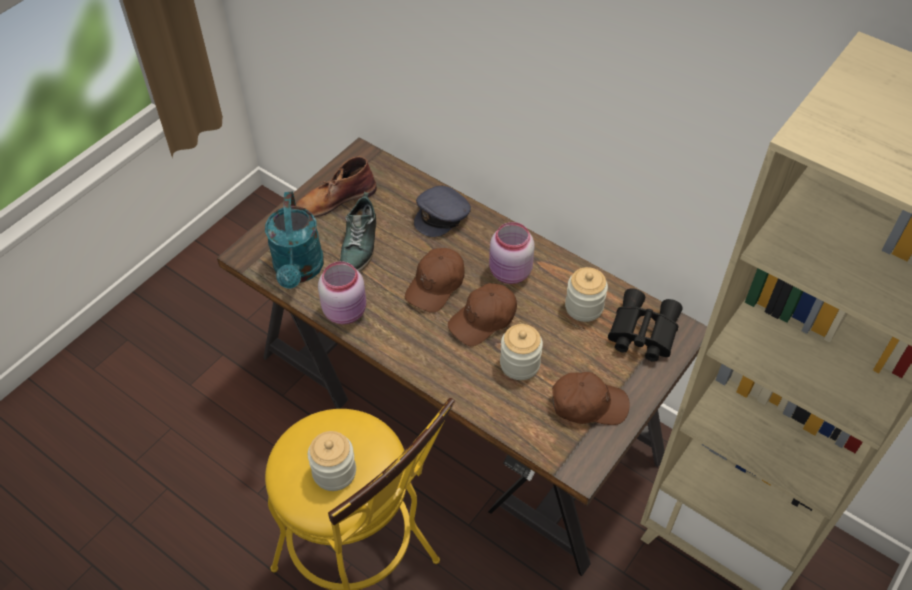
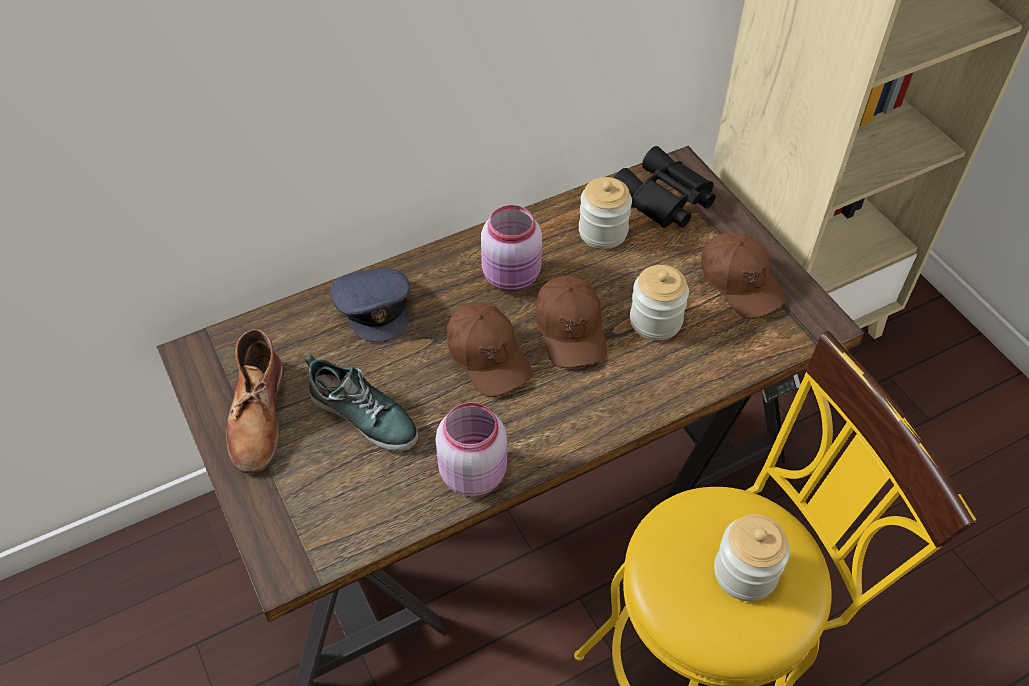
camera: 65 degrees left, 0 degrees up
(298, 271) = (364, 506): turquoise watering can -> none
(588, 404) = (740, 283): brown cap -> brown cap turned 120 degrees clockwise

